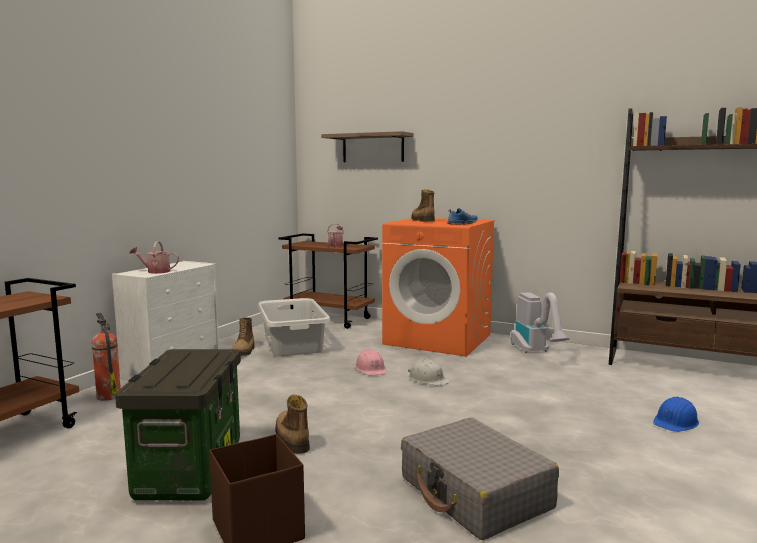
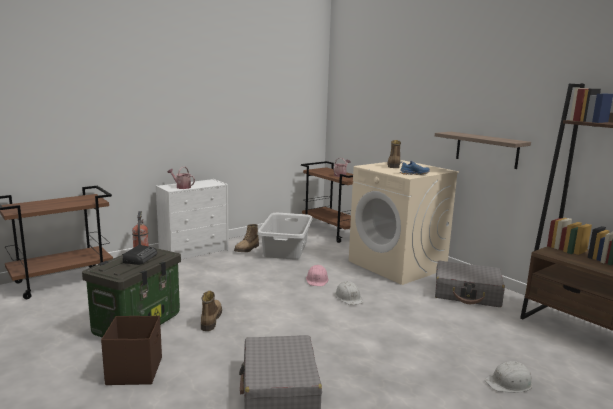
camera: 25 degrees right, 5 degrees up
(190, 362) = (140, 258): none -> radio
(373, 148) = (377, 98): shelf -> shelf (486, 150)
(438, 339) = (397, 265): orange washing machine -> beige washing machine
(536, 352) = (467, 293): vacuum cleaner -> grey suitcase
(676, 422) = (509, 383): blue hard hat -> white hard hat

